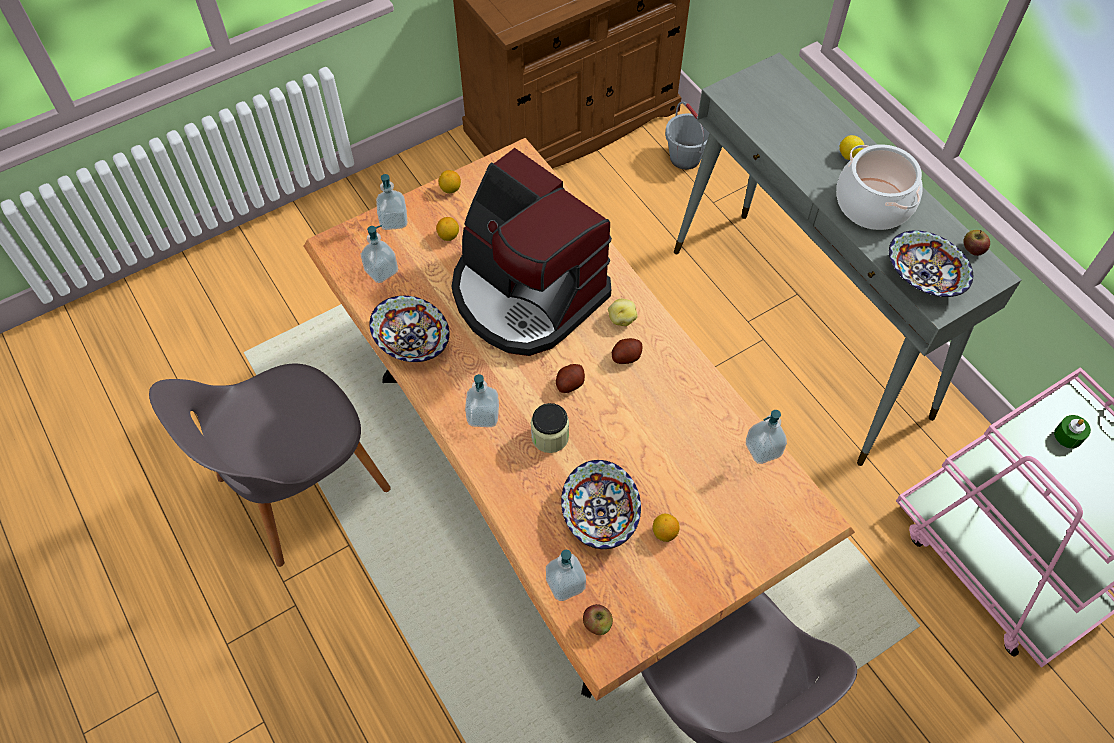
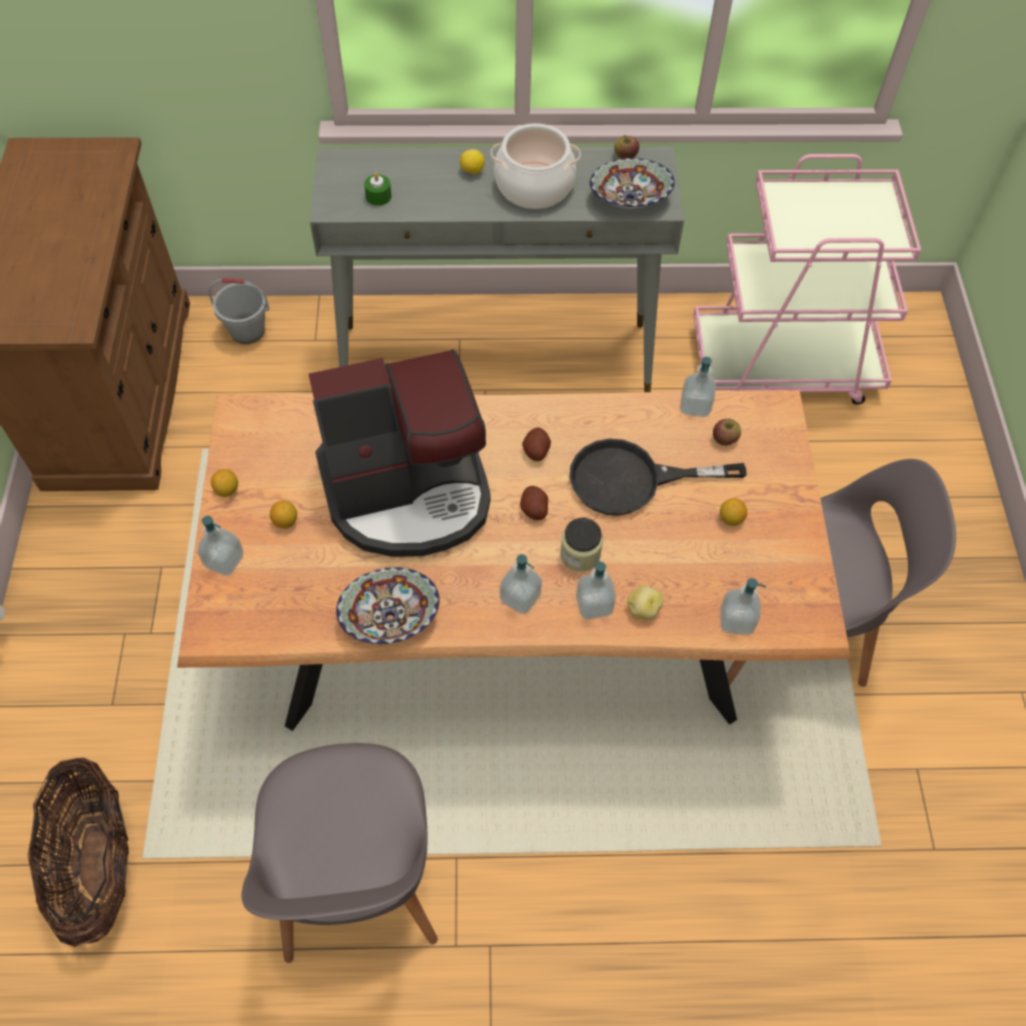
camera: 60 degrees left, 0 degrees up
(227, 330) = (98, 864): none -> basket
(381, 271) = (281, 603): soap dispenser -> soap dispenser (594, 605)
(597, 624) = (788, 616): apple -> apple (724, 439)
(601, 514) = (684, 556): bowl -> none
(621, 318) = (493, 432): potato -> potato (643, 609)
(648, 438) = (631, 480): none -> black frying pan
(1068, 436) = (804, 215): green candle -> green candle (378, 196)

